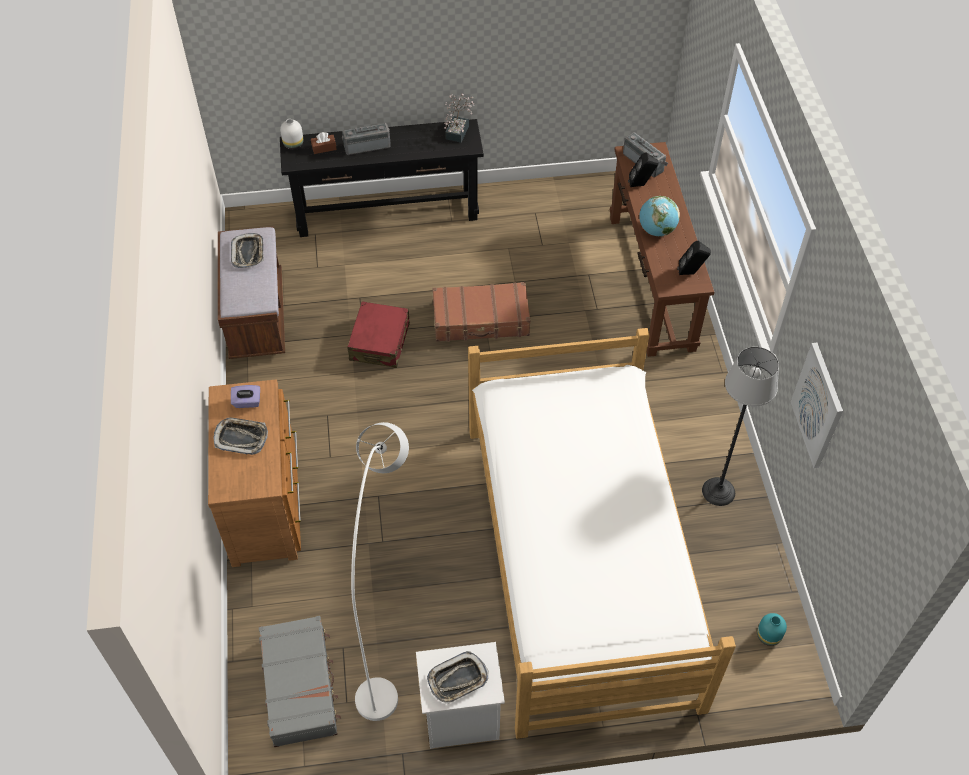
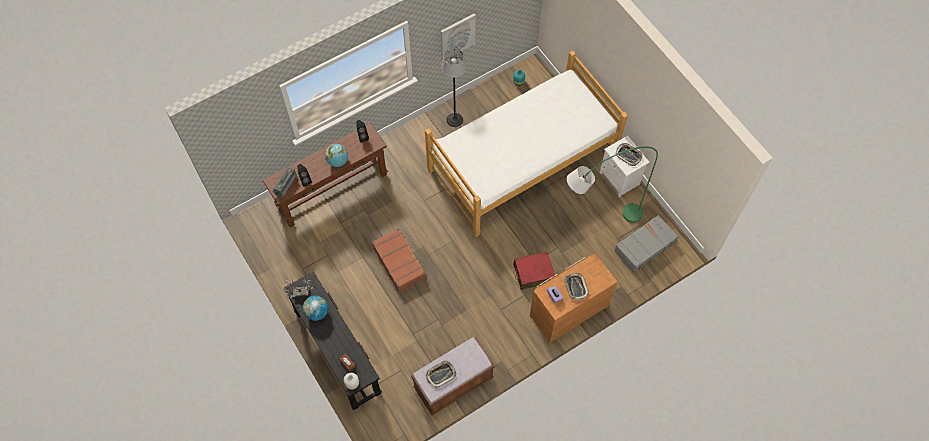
camera: 115 degrees left, 10 degrees up
(367, 145) = (334, 339): radio -> none
(380, 342) = (439, 307): red suitcase -> red suitcase (533, 273)
(388, 625) = (597, 225): white floor lamp -> green floor lamp
(418, 140) = (317, 312): none -> globe

